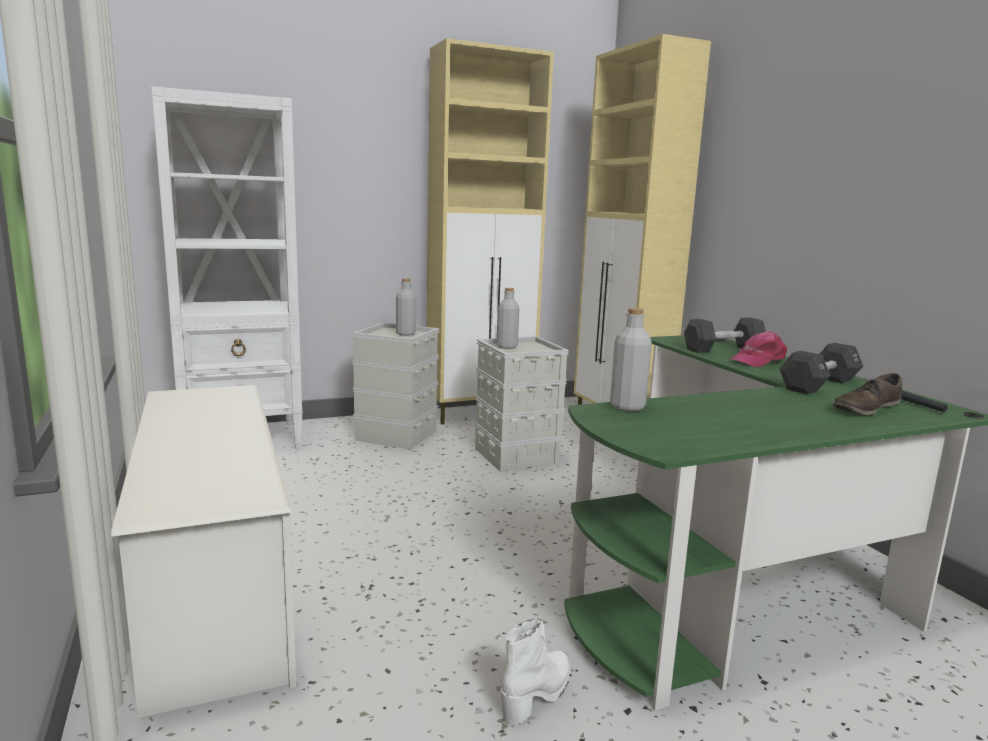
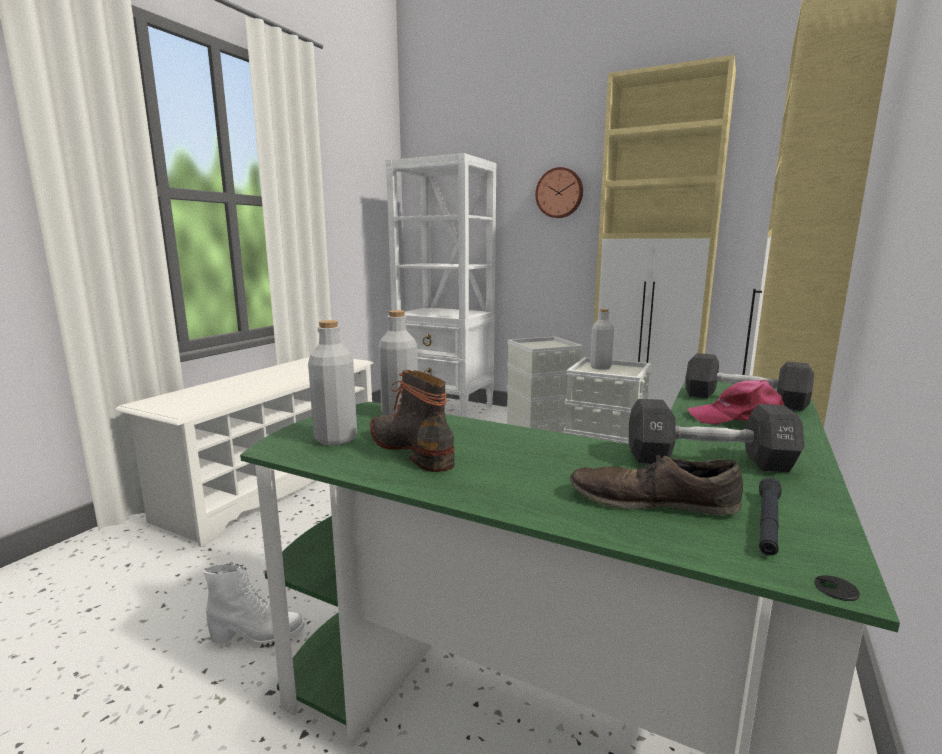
camera: 50 degrees right, 0 degrees up
(364, 155) = (559, 193): none -> wall clock
(406, 334) = (551, 346): grey bottle -> grey bottle (336, 439)
(721, 422) = (413, 449): none -> boot

